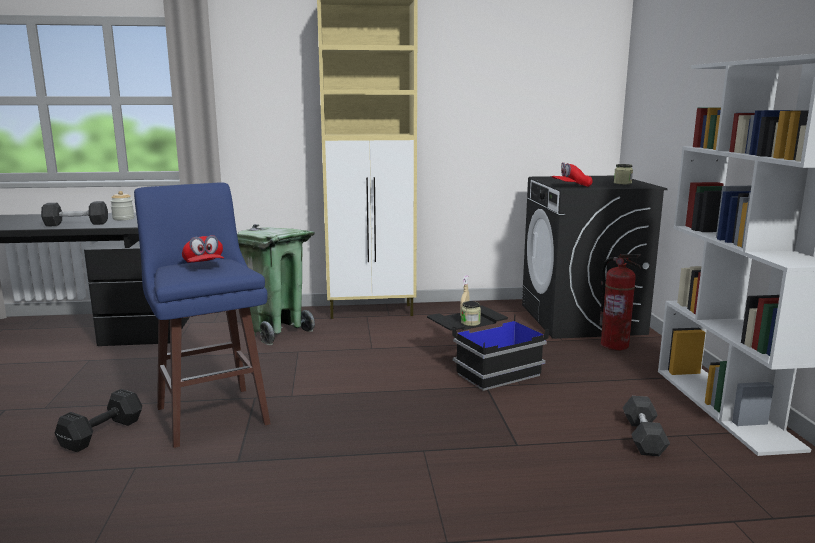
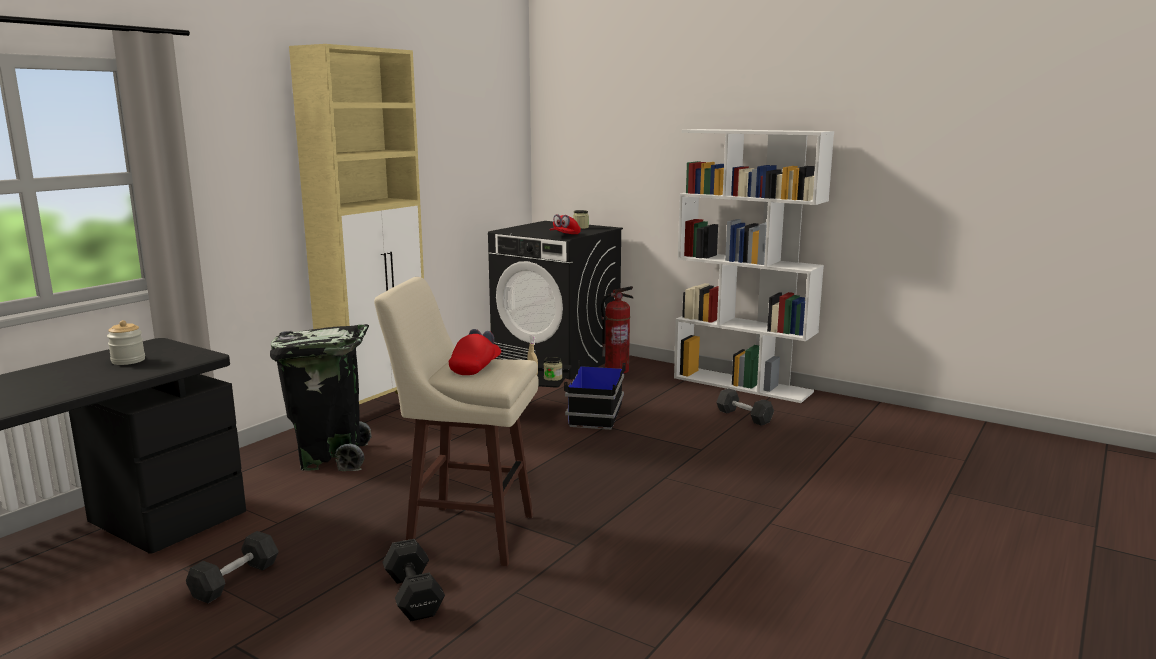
camera: 50 degrees left, 0 degrees up
(76, 224) = (93, 381): grey dumbbell -> grey dumbbell (235, 580)
(204, 266) = (475, 367): red cap -> red cap turned 75 degrees counterclockwise
(212, 414) = (467, 534): blue stool -> beige stool
(276, 331) = (331, 458): green trash can -> black trash can

